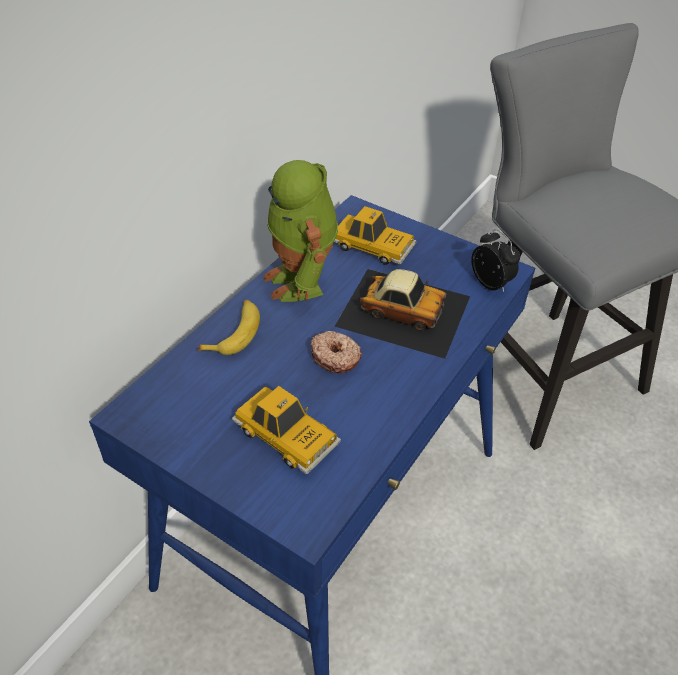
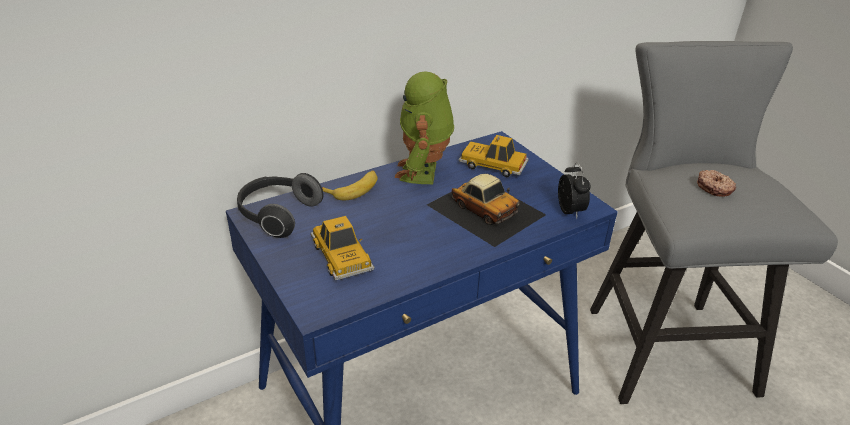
camera: 25 degrees right, 10 degrees down
(165, 404) = (277, 215): none -> headphones
(335, 357) = (412, 222): donut -> donut (714, 188)
(372, 246) = (493, 165): toy car -> toy car turned 150 degrees clockwise

